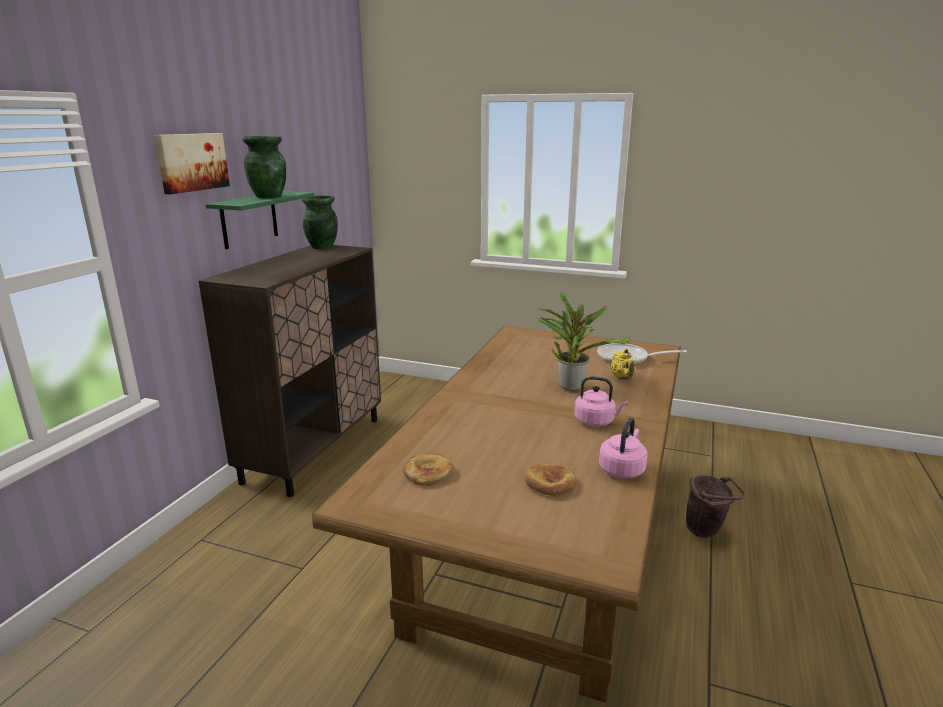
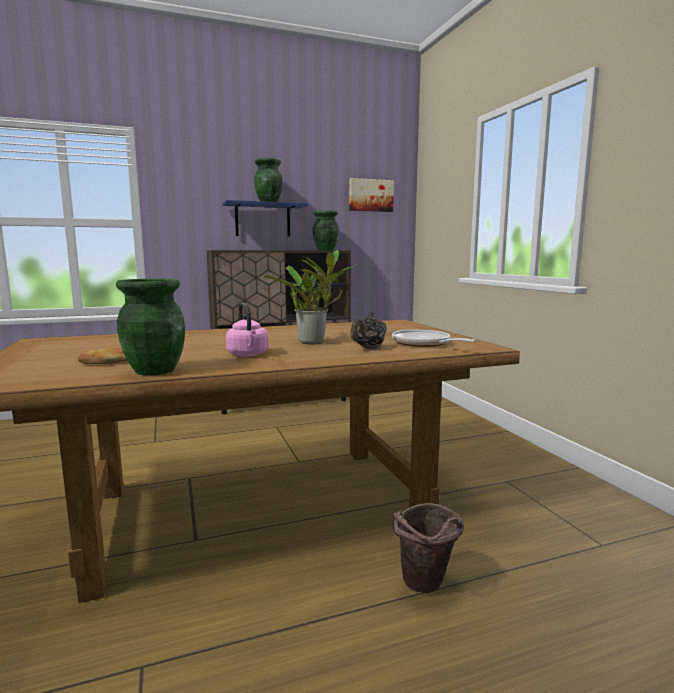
camera: 50 degrees right, 10 degrees down
(191, 162) = (214, 175): picture -> picture (370, 195)
(249, 219) = (262, 220): green shelf -> blue shelf
(428, 472) = (96, 342): bread -> none
(622, 378) = (369, 348): yellow teapot -> black teapot
(622, 469) = (155, 370): pink kettle -> green vase

